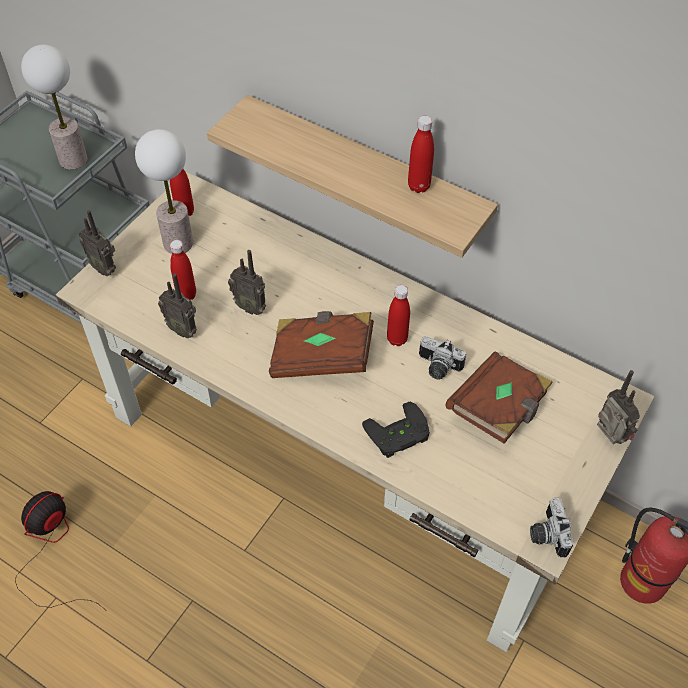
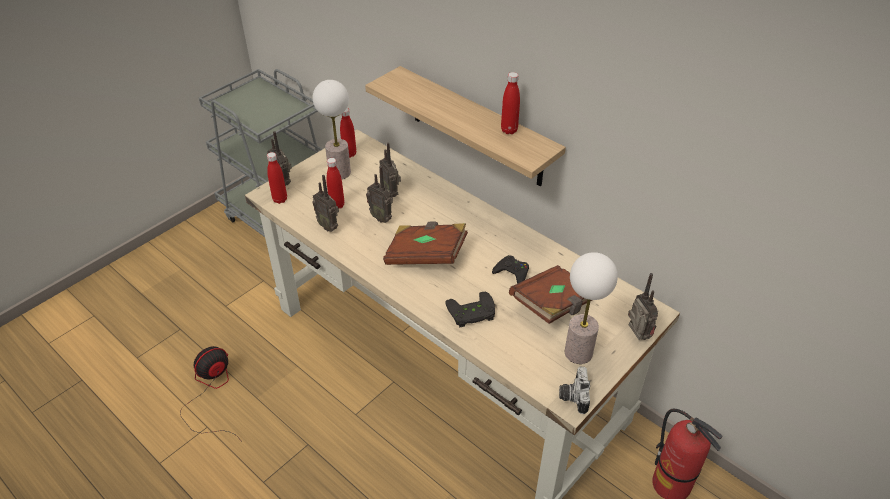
camera: 10 degrees right, 10 degrees down
(73, 159) = (279, 114): table lamp -> table lamp (578, 352)
(255, 267) = (391, 193): none -> radio
(397, 339) = (485, 250): red bottle -> red bottle (280, 199)
(437, 367) = (512, 273): camera -> black game controller

